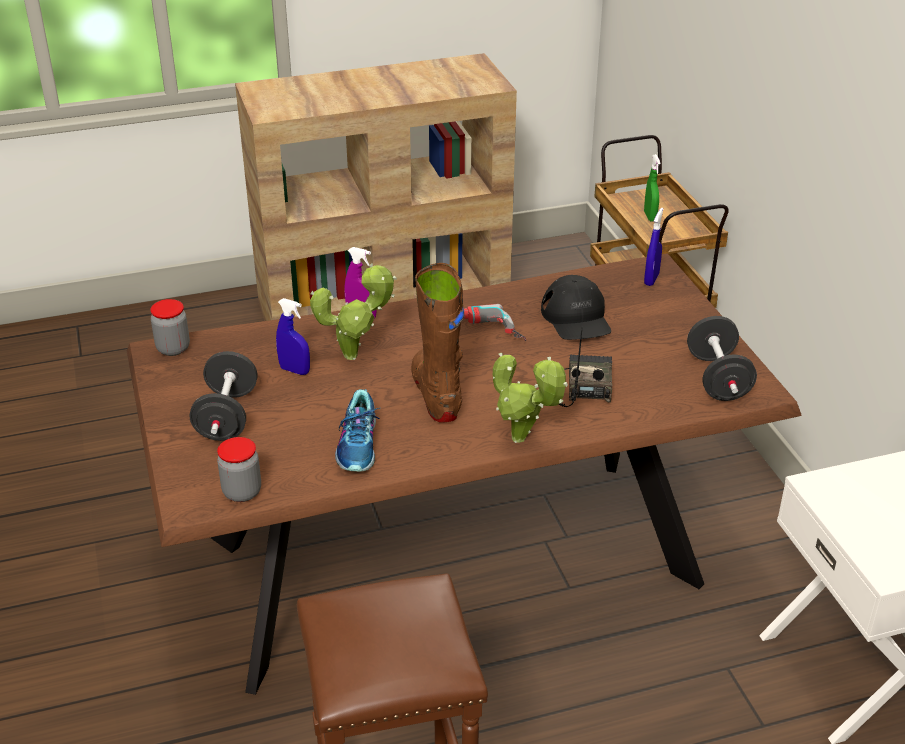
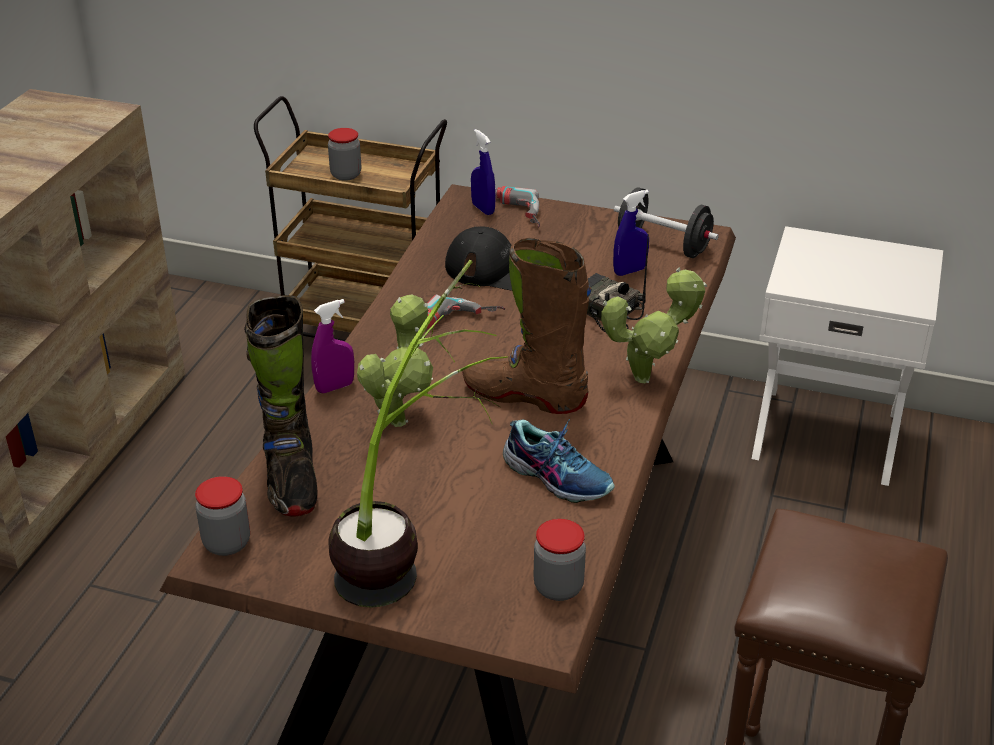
camera: 55 degrees left, 0 degrees up
(227, 417) = (411, 549): black dumbbell -> potted plant
(252, 343) = (291, 479): none -> black boot
(295, 370) = (379, 469): blue spray bottle -> blue spray bottle (629, 271)
(650, 216) = (346, 175): green spray bottle -> jar
(664, 293) = (512, 213): none -> power drill

